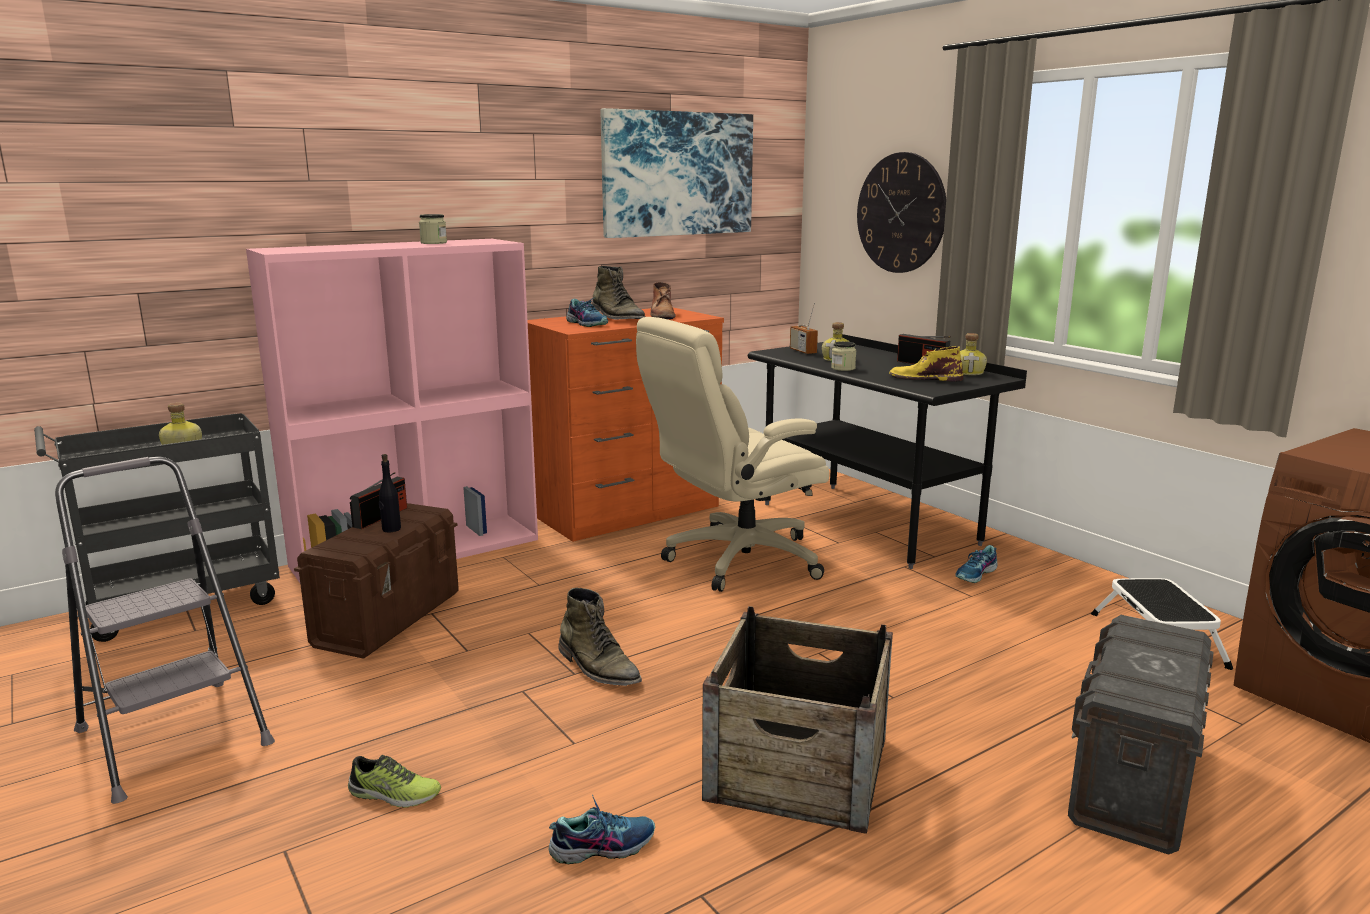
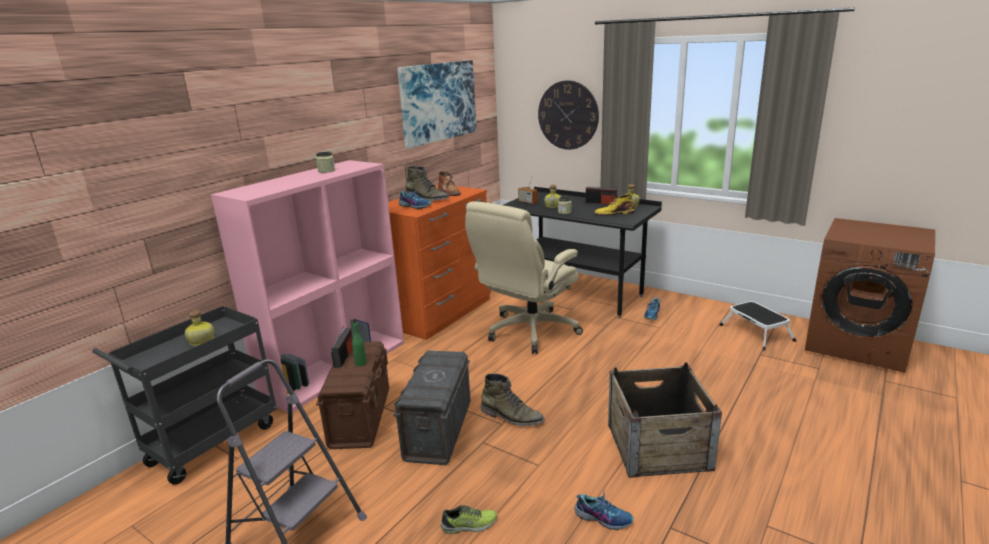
camera: 20 degrees left, 5 degrees up
(391, 529) = (360, 363): black bottle -> green bottle
(602, 846) = (603, 518): shoe -> shoe turned 60 degrees clockwise
(1132, 781) = (799, 410): grey storage box -> grey storage box (438, 431)

